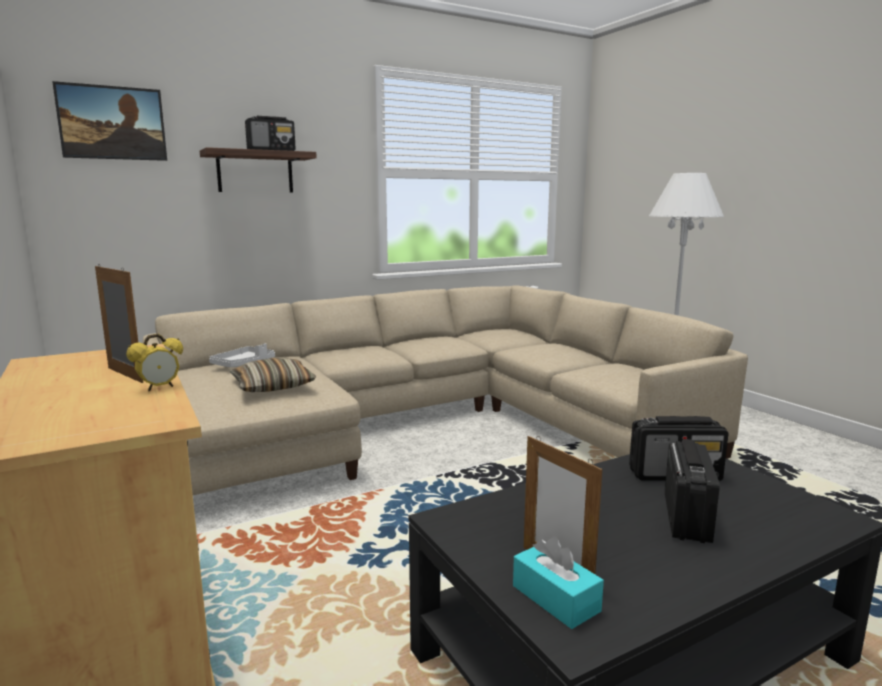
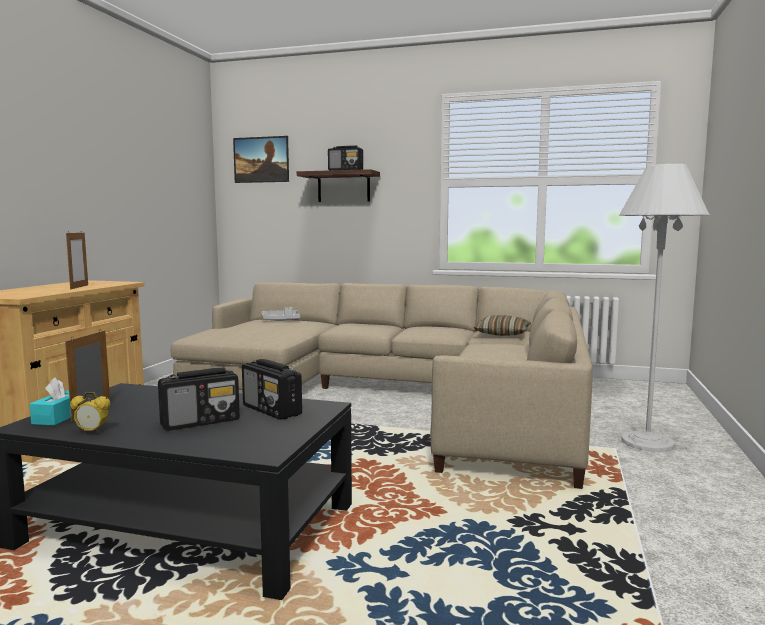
camera: 45 degrees right, 5 degrees down
(159, 388) = (65, 291): alarm clock -> alarm clock (92, 432)
(273, 386) = (260, 332): pillow -> pillow (502, 334)

